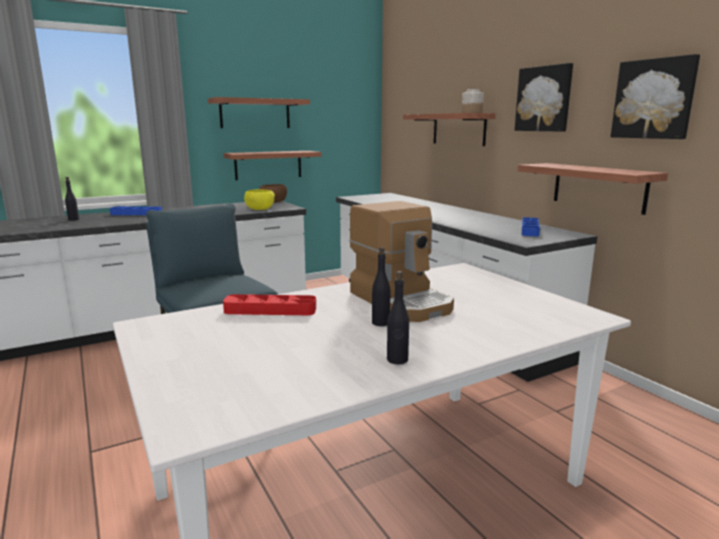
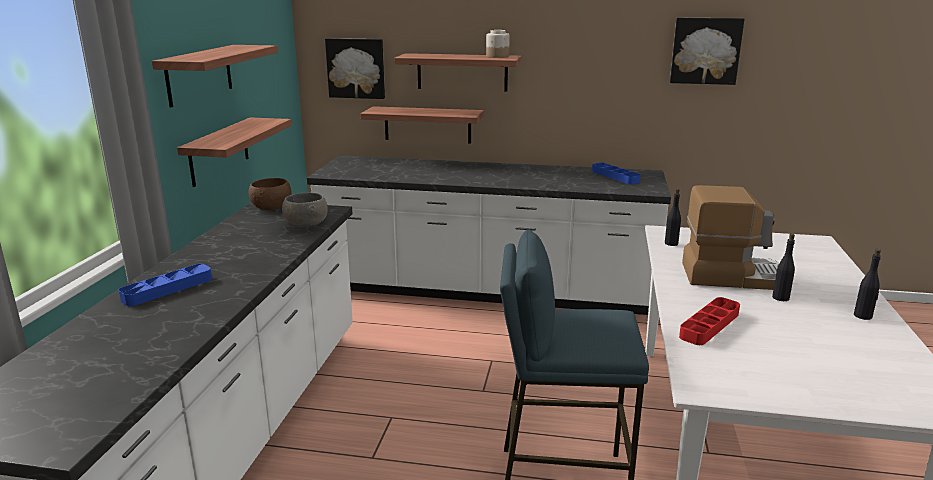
camera: 50 degrees left, 5 degrees up
(73, 219) = (110, 337): black bottle -> black bottle (671, 243)
(259, 209) = (306, 224): yellow bowl -> grey bowl
(544, 99) = (588, 44): picture -> picture (356, 68)
(598, 187) = (655, 126): shelf -> shelf (427, 124)

